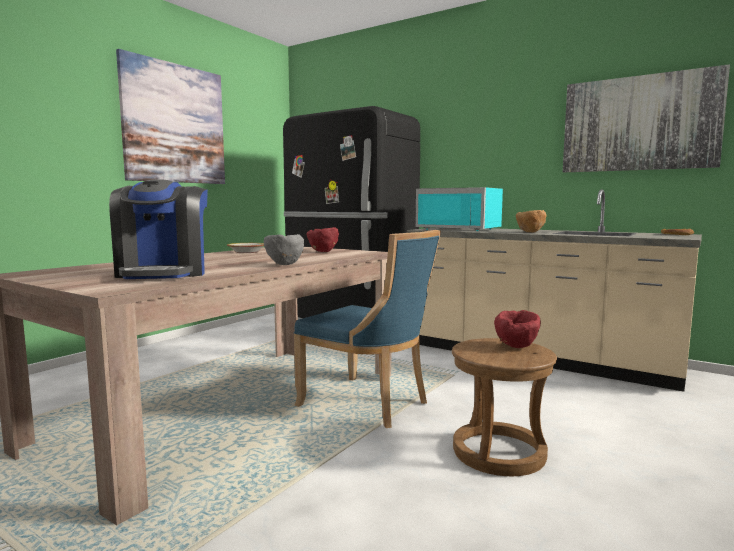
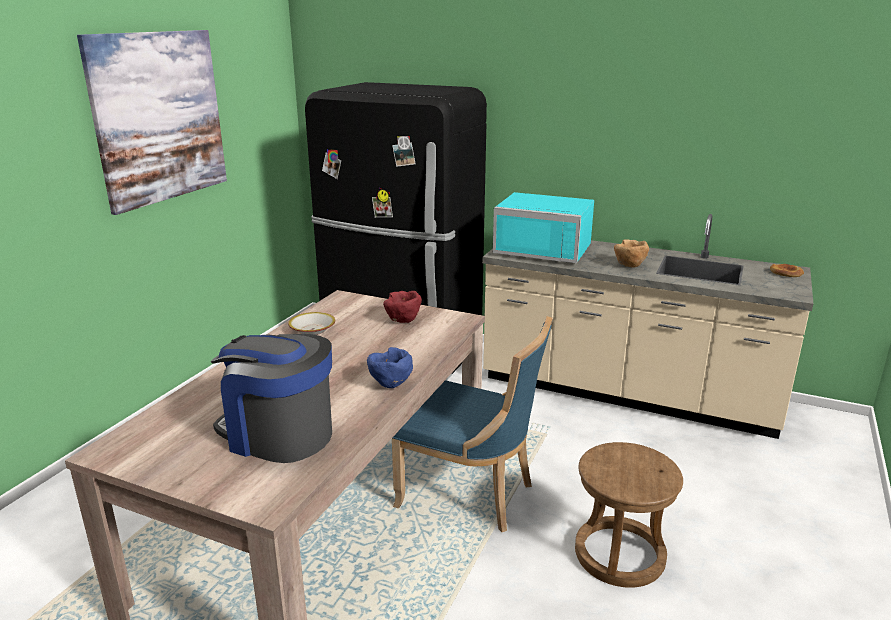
camera: 10 degrees left, 15 degrees up
(164, 273) = (278, 434): coffee machine -> coffee machine turned 135 degrees clockwise
(283, 264) = (390, 384): grey bowl -> blue bowl
(516, 347) = (641, 460): red bowl -> none
(639, 123) = (756, 136): picture -> none

